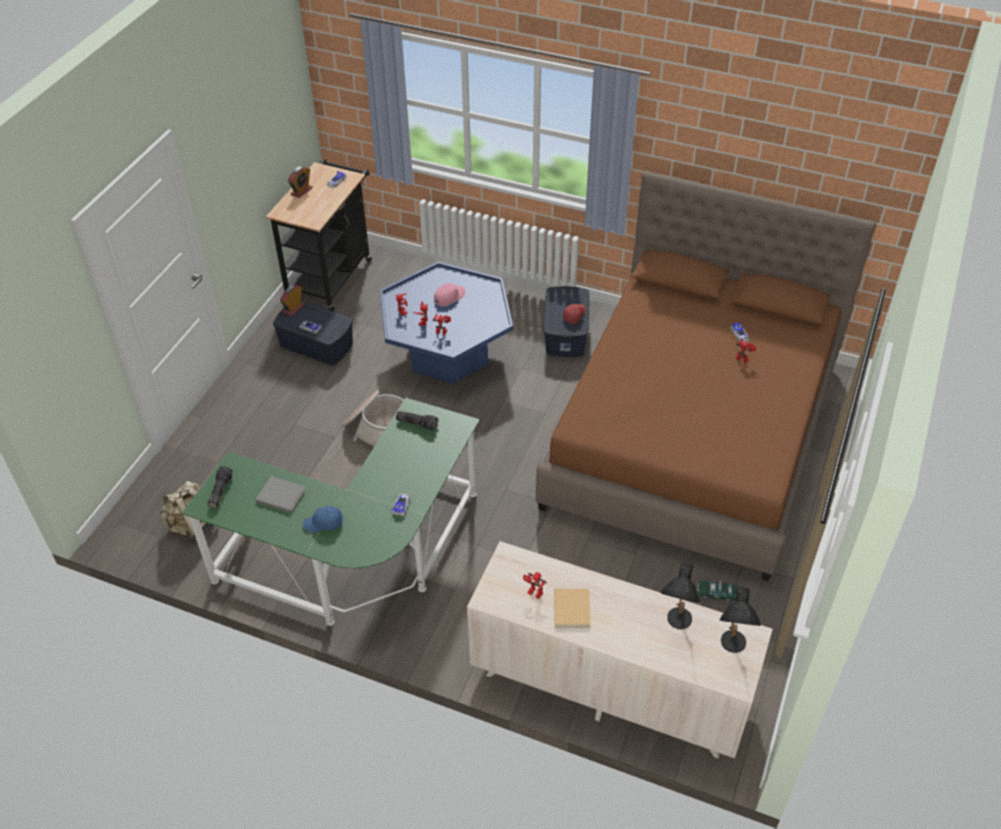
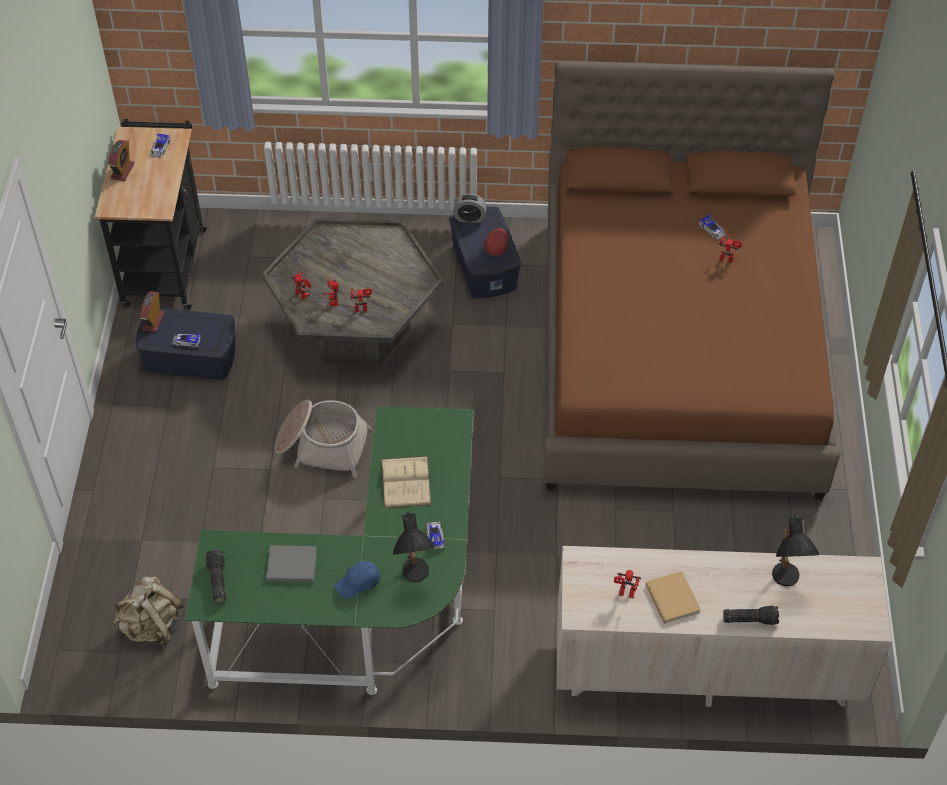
camera: 20 degrees left, 5 degrees up
(399, 458) = (406, 482): none -> beige book
(417, 423) = (406, 434): flashlight -> flashlight (750, 618)
(447, 353) = (356, 328): blue coffee table -> grey coffee table
(449, 297) = (349, 261): pink cap -> none
(562, 292) = (469, 218): none -> alarm clock
(717, 594) = (776, 530): toy car -> none
(731, 649) = (849, 592): black table lamp -> black table lamp (415, 579)

